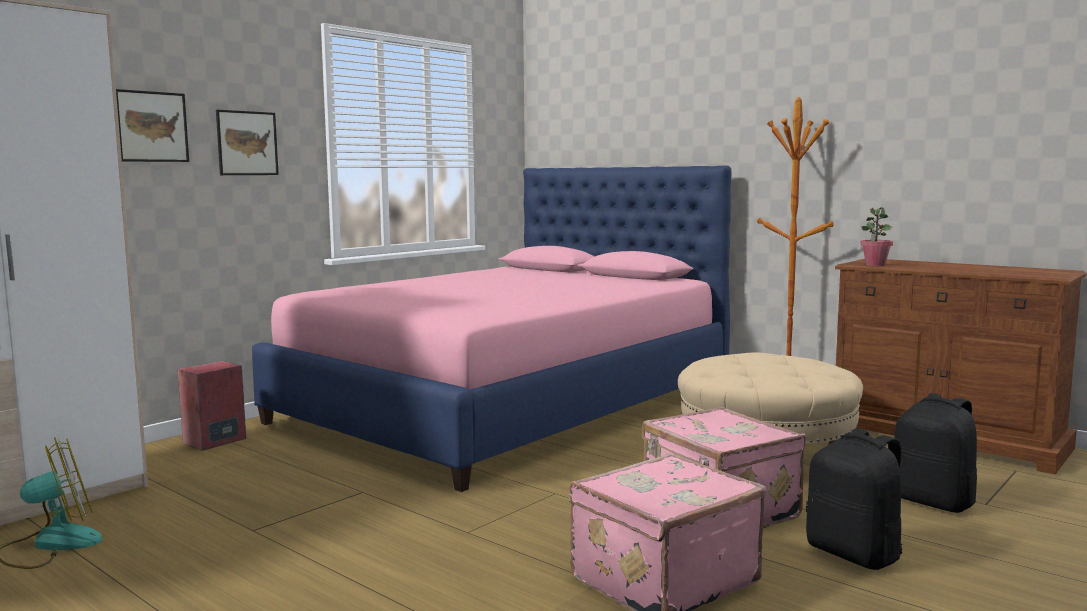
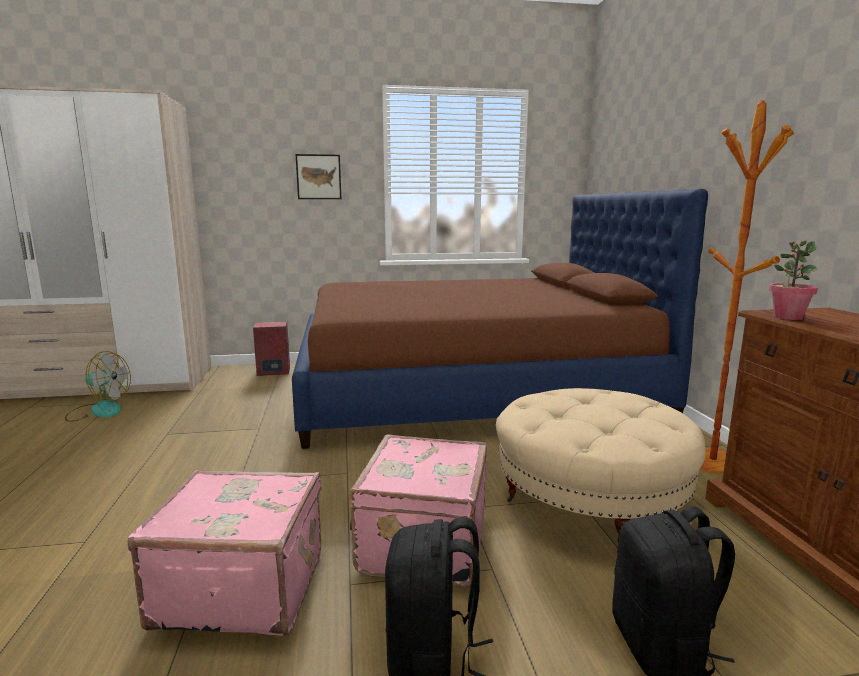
camera: 40 degrees right, 5 degrees up
(152, 126) = (251, 167): picture -> none
(508, 405) = (470, 390): pink bed -> brown bed

